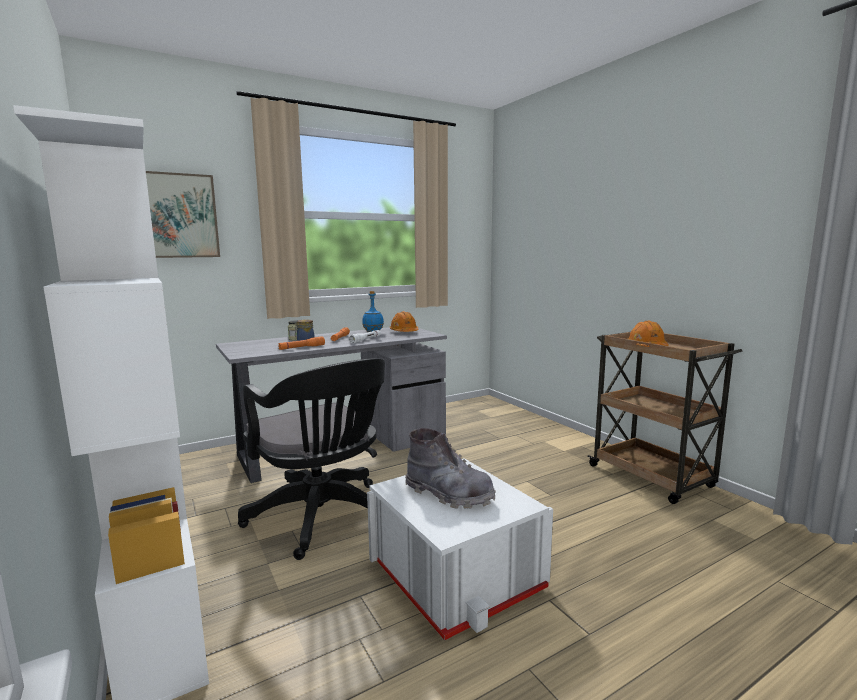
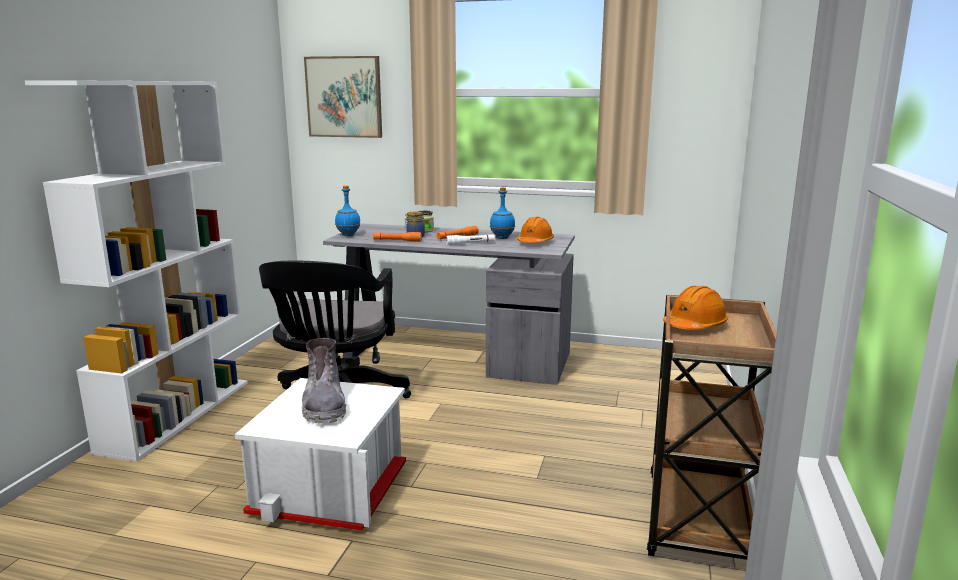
camera: 45 degrees right, 5 degrees up
(240, 352) = (348, 235): none -> blue bottle

